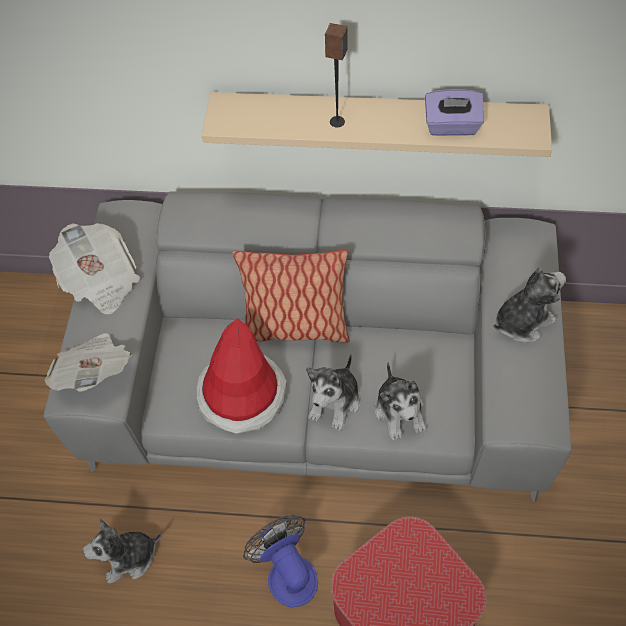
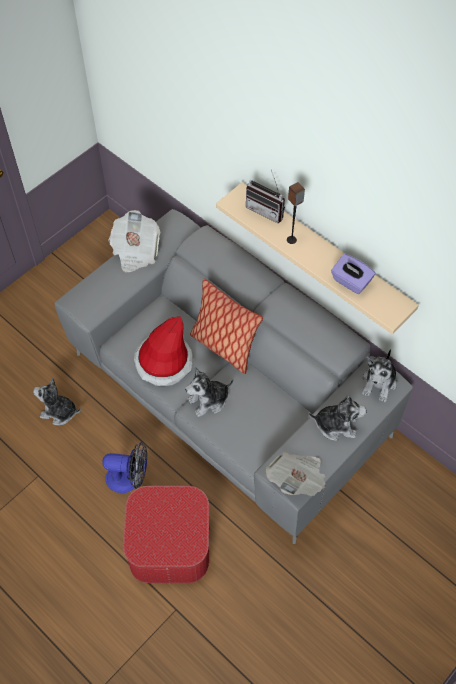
camera: 35 degrees right, 0 degrees up
(94, 372) = (93, 297): newspaper -> newspaper (297, 479)
(274, 105) = (267, 210): none -> radio
(287, 572) = (129, 478): fan -> fan turned 90 degrees clockwise
(400, 411) = (237, 429): plush toy -> plush toy (379, 383)

